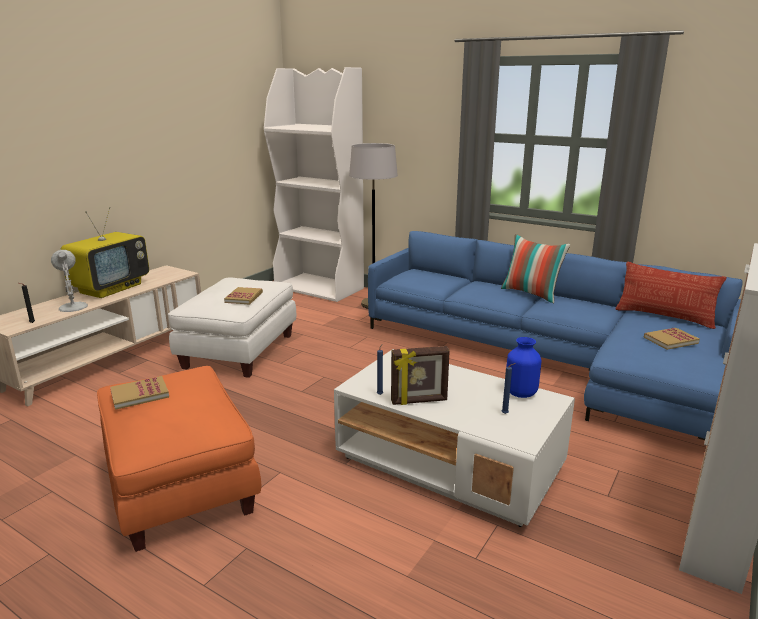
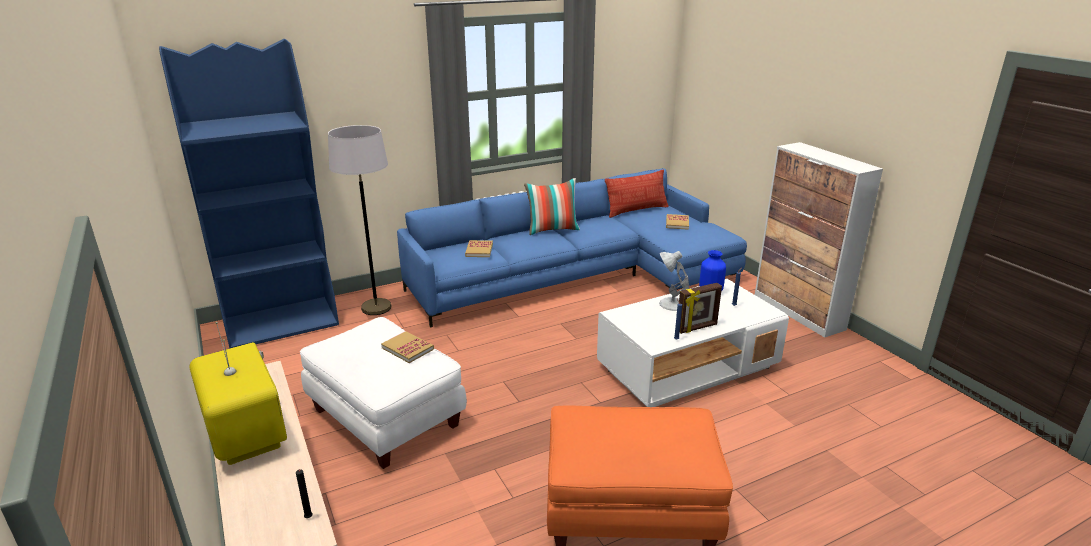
camera: 60 degrees left, 5 degrees up
(73, 306) = (283, 475): white table lamp -> white table lamp (671, 304)
(139, 394) = (607, 450): book -> book (479, 250)
(320, 288) = (282, 323): white bookcase -> blue bookcase
(419, 401) = (697, 328): picture frame -> picture frame turned 45 degrees clockwise

